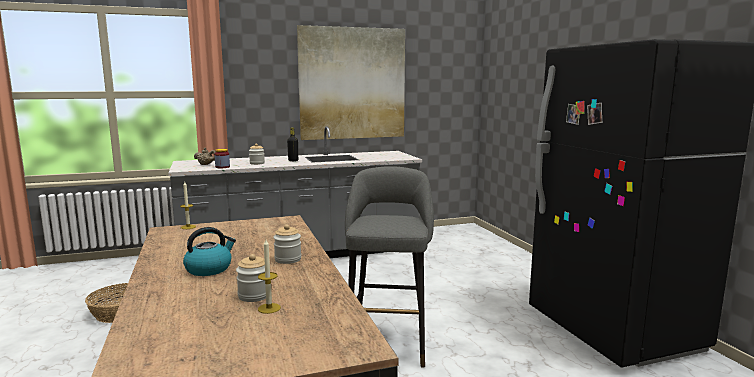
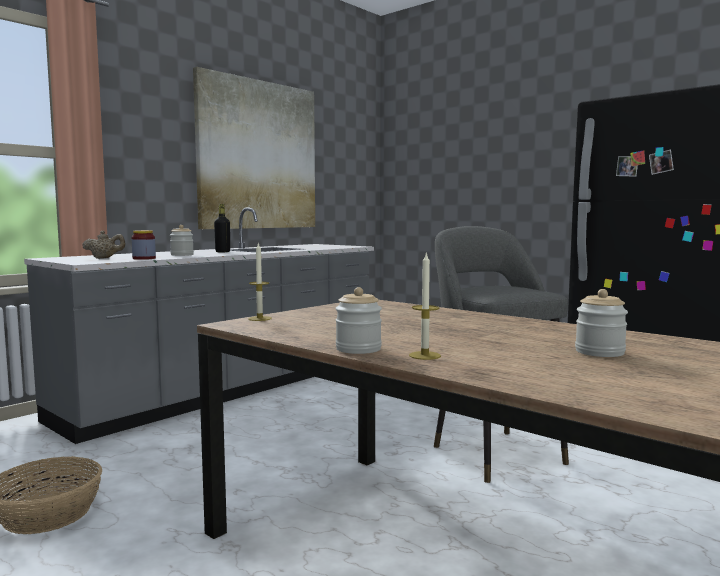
camera: 30 degrees left, 5 degrees down
(209, 269) = (453, 343): kettle -> none
(269, 308) = (657, 357): candle -> candle (424, 355)
(288, 259) = (507, 325): jar -> jar (358, 349)

